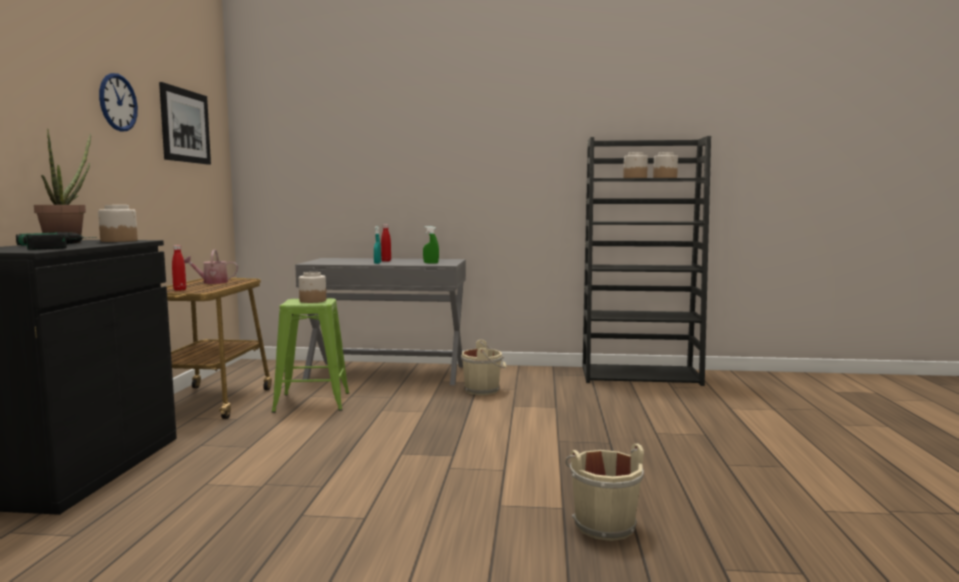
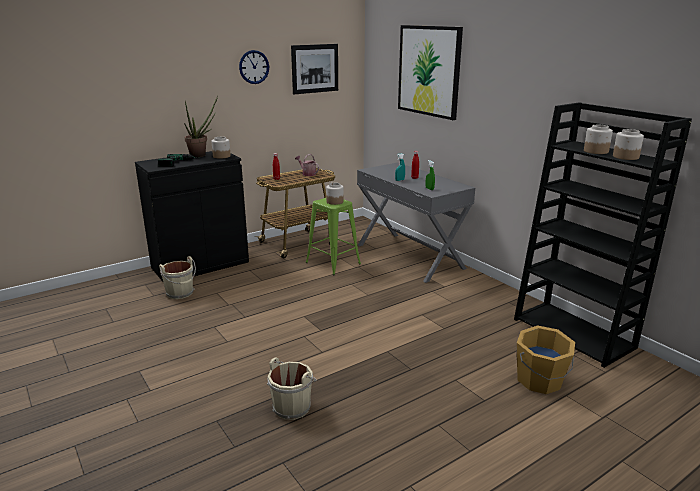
camera: 50 degrees right, 15 degrees up
(365, 131) = (429, 71): none -> picture
(483, 390) = (433, 294): beige bucket -> beige bucket (180, 293)
(698, 408) = (540, 381): none -> orange bucket

